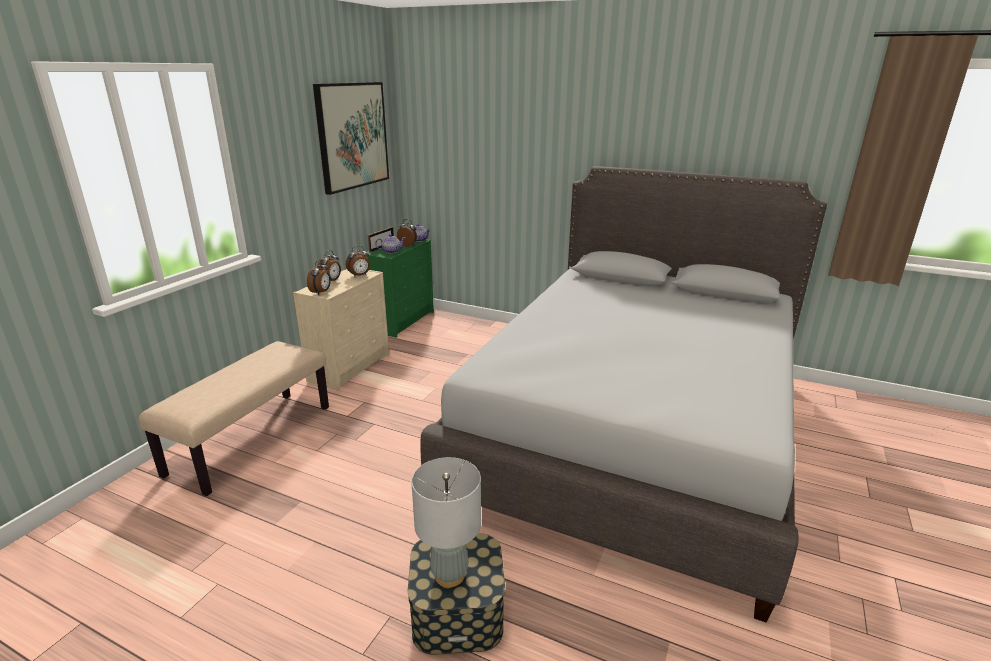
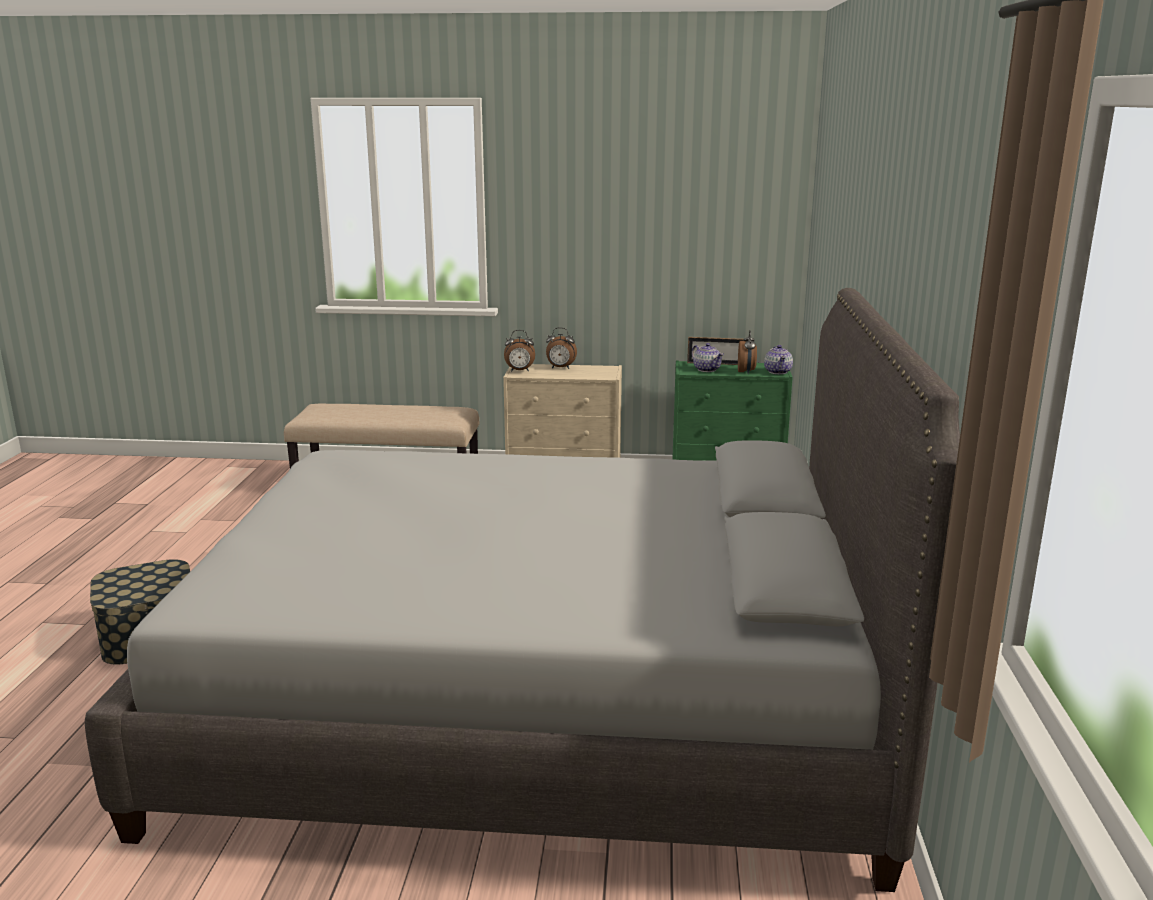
camera: 70 degrees right, 5 degrees down
(352, 136) = (701, 195): picture -> none
(360, 275) = (593, 374): alarm clock -> none
(449, 574) = (133, 581): grey table lamp -> none

